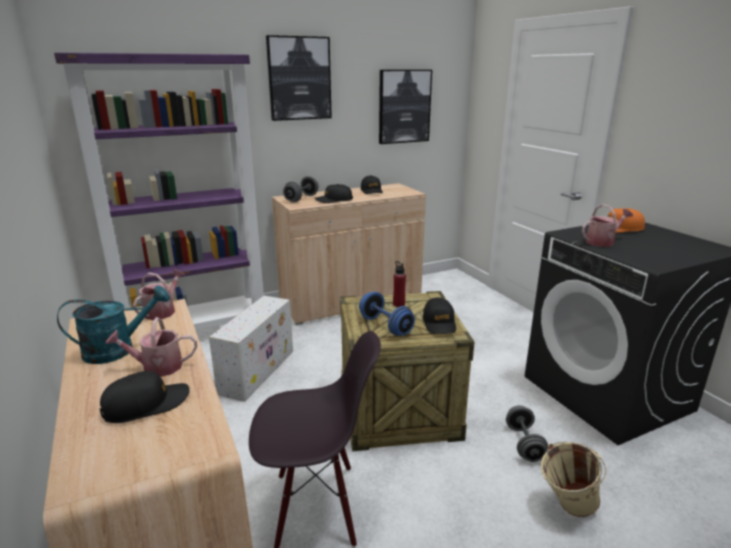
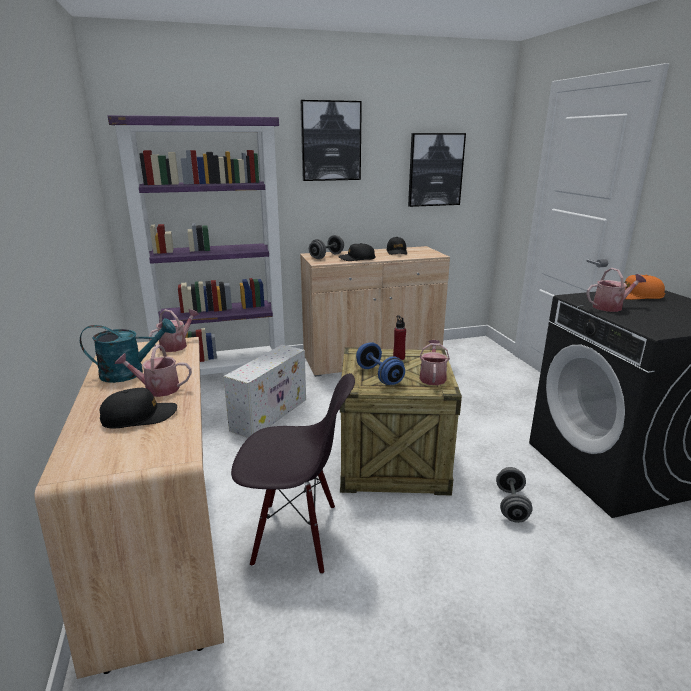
camera: 10 degrees right, 0 degrees up
(439, 323) = (432, 377): black cap -> watering can
(565, 508) = (538, 569): beige bucket -> none

